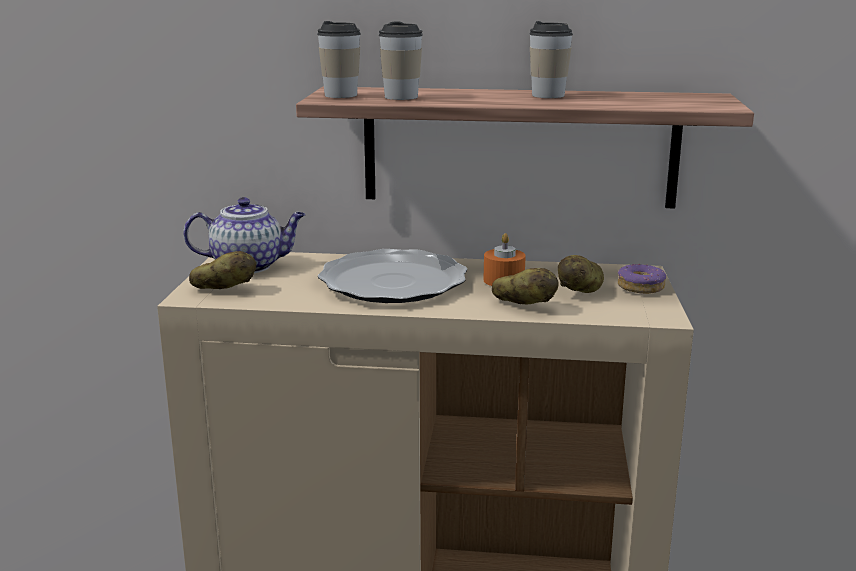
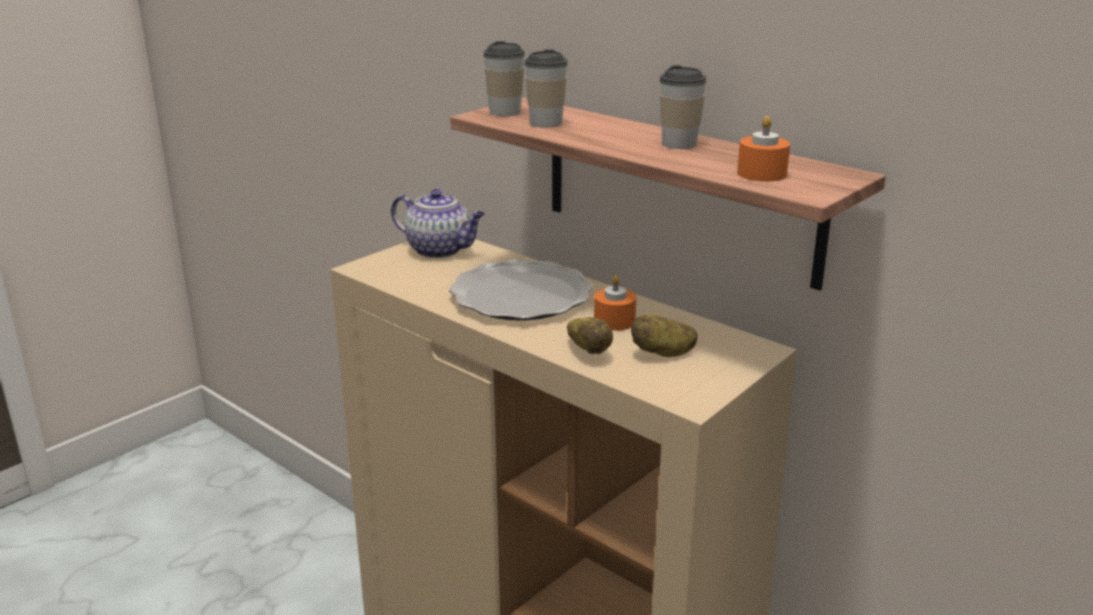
camera: 35 degrees right, 5 degrees up
(224, 289) = (391, 267): potato -> none
(641, 287) = (728, 366): donut -> none
(659, 102) = (761, 174): none -> orange candle

